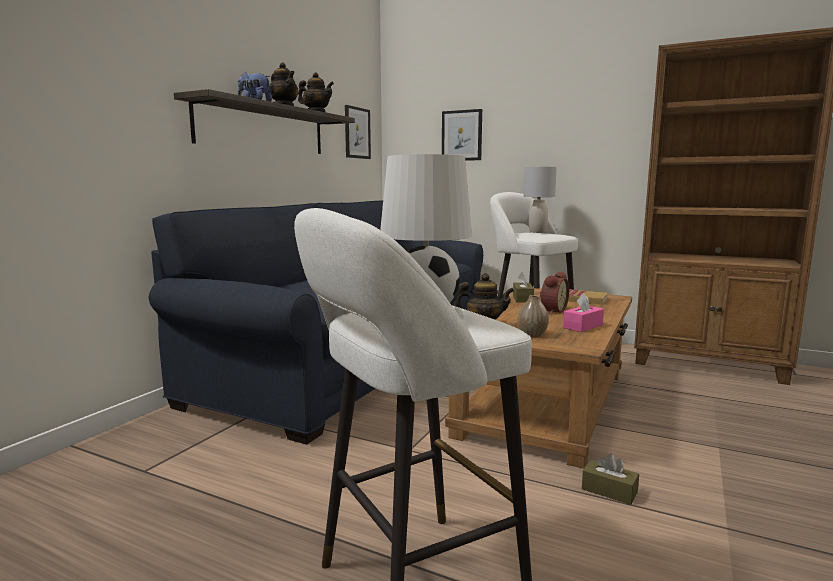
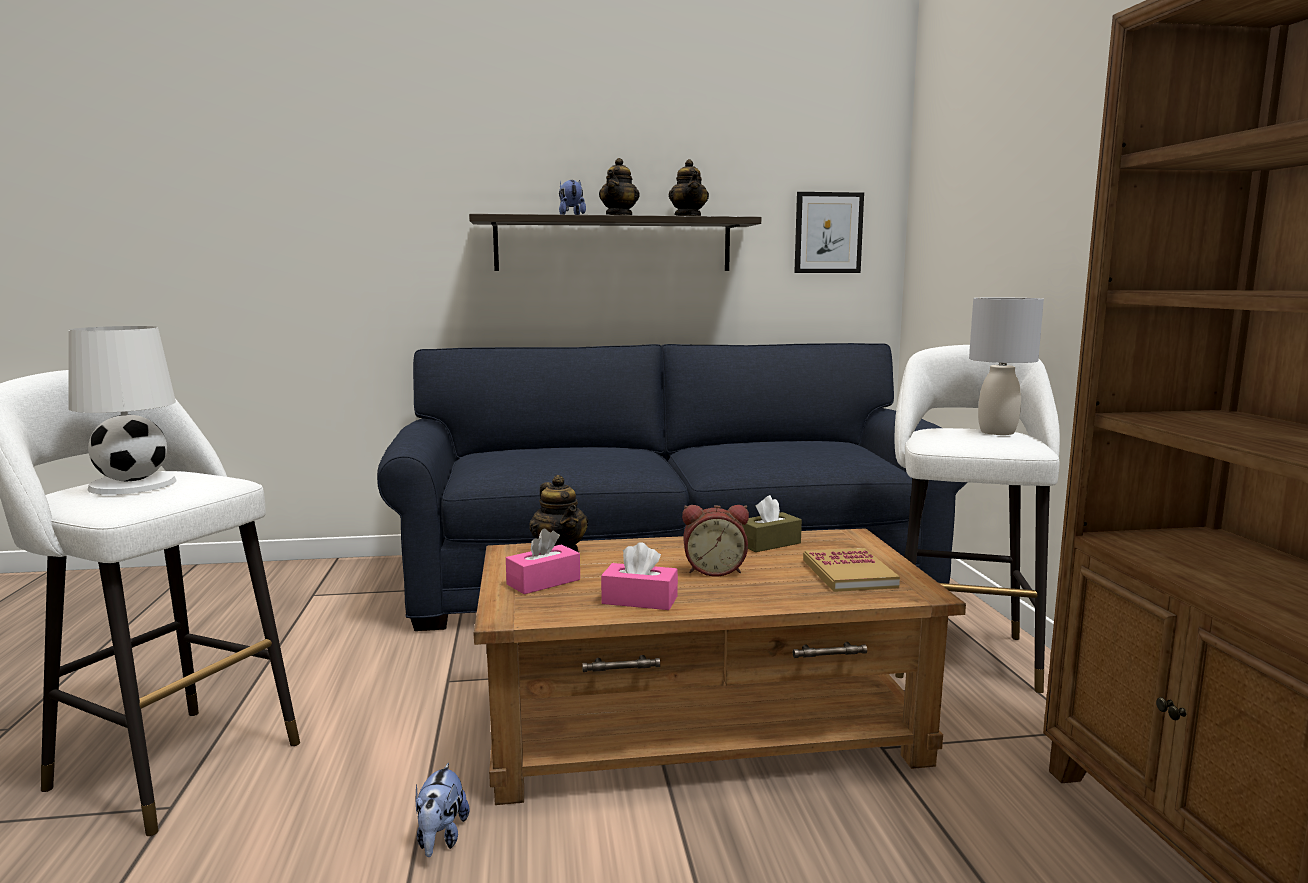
camera: 55 degrees right, 0 degrees up
(461, 135) = (980, 229): picture -> none
(532, 335) = (543, 582): vase -> pink tissue box
(609, 491) = (440, 838): brown tissue box -> plush toy

